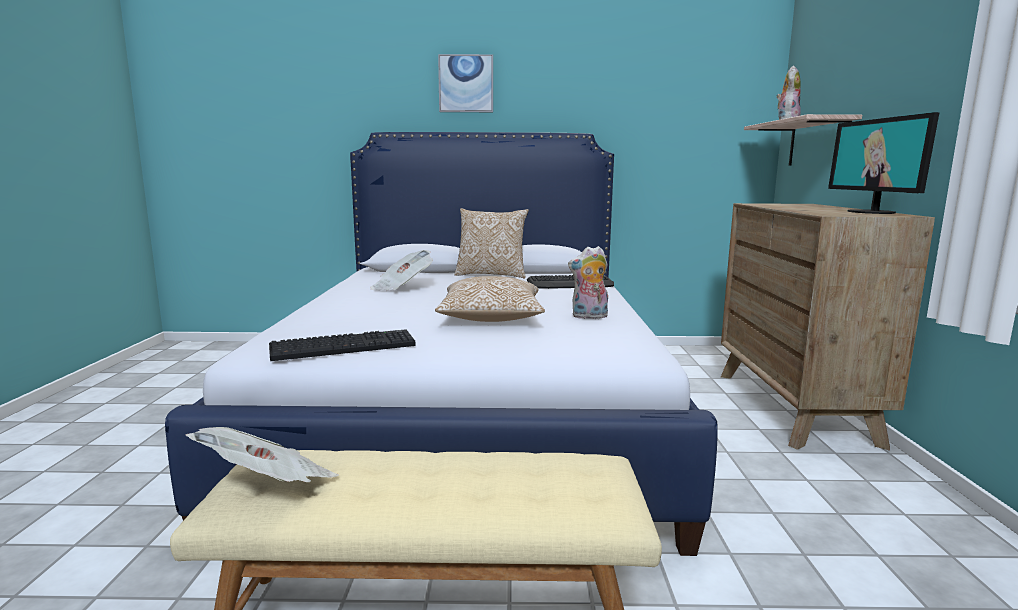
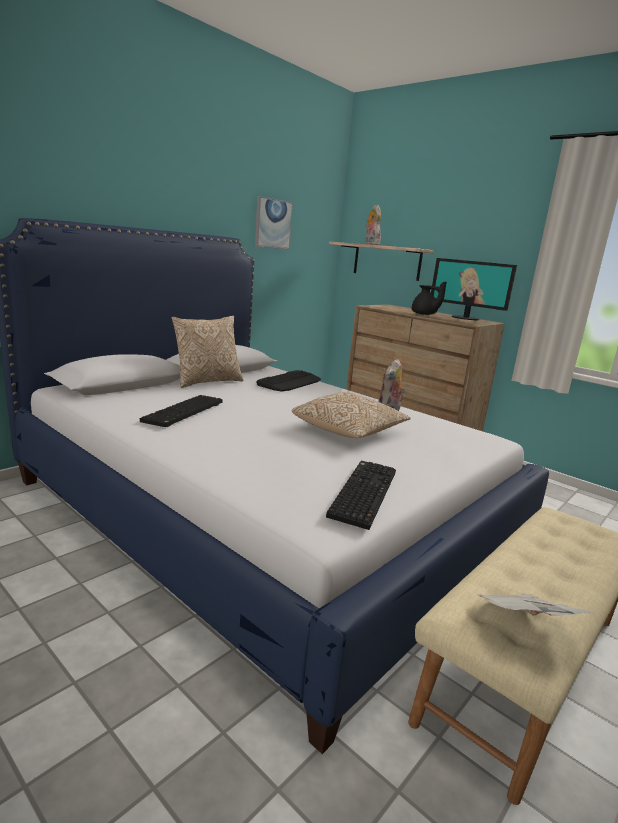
camera: 50 degrees left, 5 degrees up
(402, 287) = (184, 412): newspaper -> keyboard
(466, 83) = (123, 171): picture -> picture (273, 224)
(803, 208) = (424, 314): none -> black teapot

